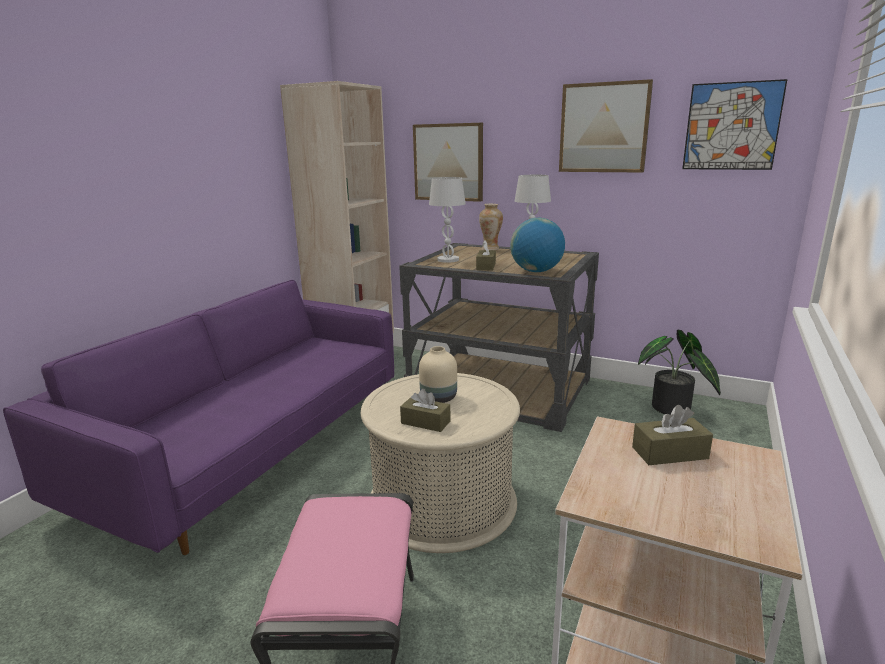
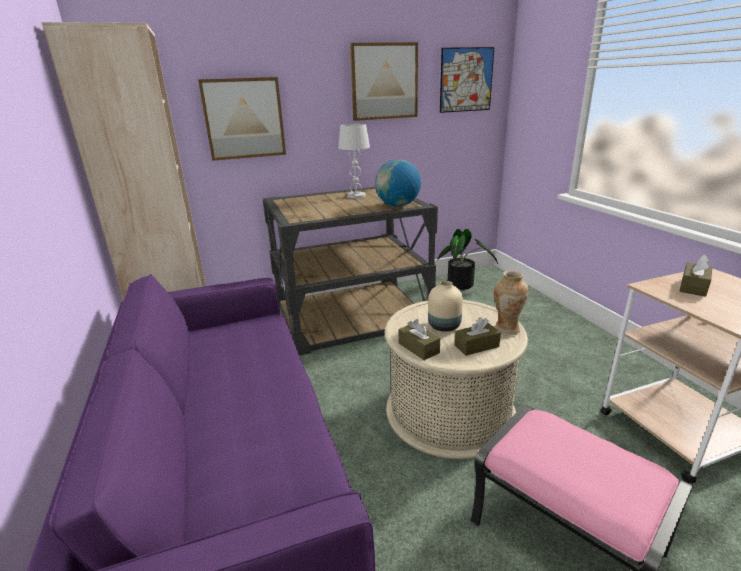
camera: 45 degrees left, 5 degrees up
(447, 260) = (305, 213): white table lamp -> none
(486, 266) = (353, 210): brown tissue box -> brown tissue box (418, 348)
(490, 249) = (311, 197): vase -> vase (506, 329)

